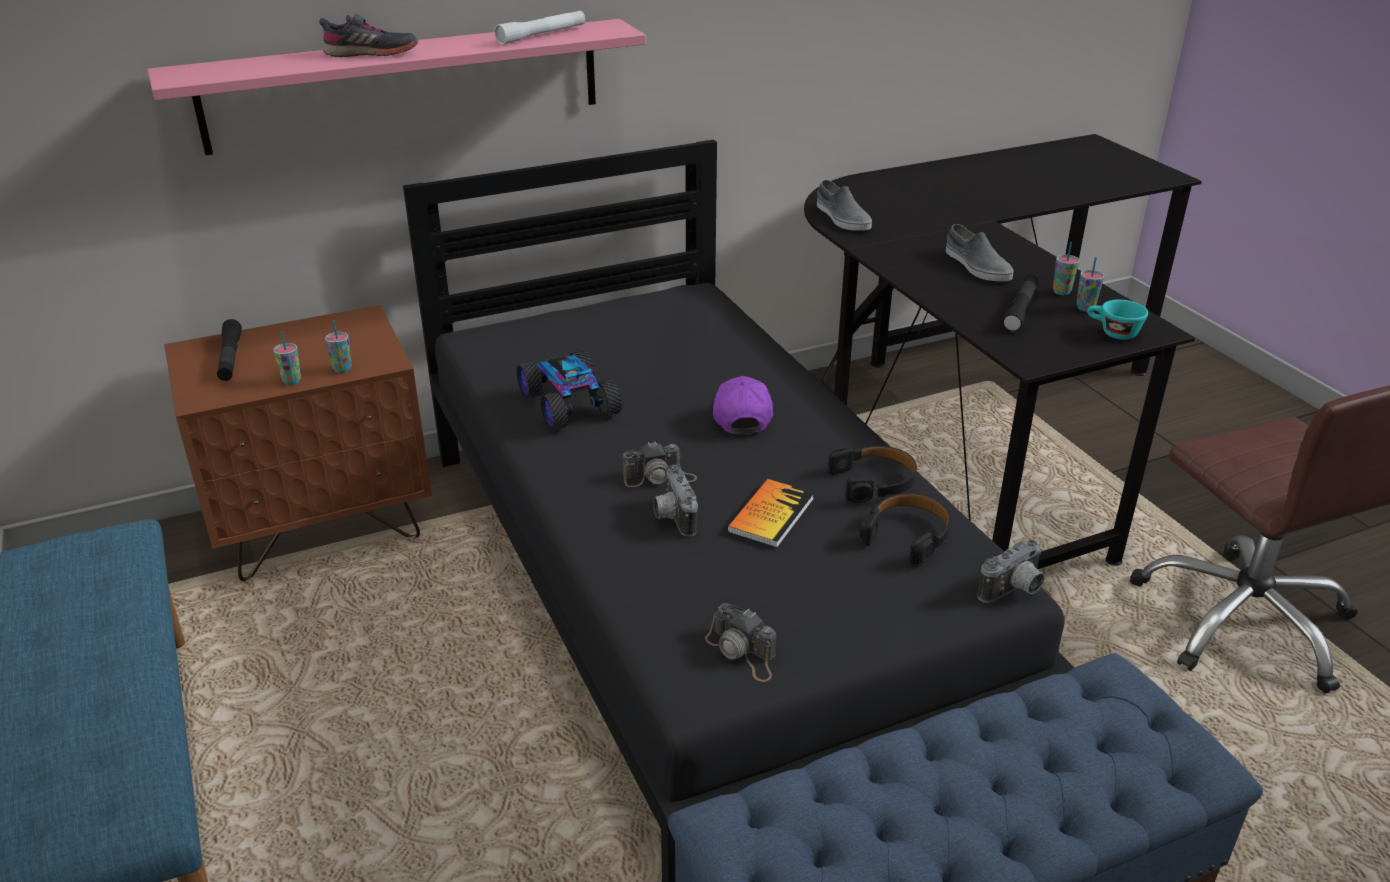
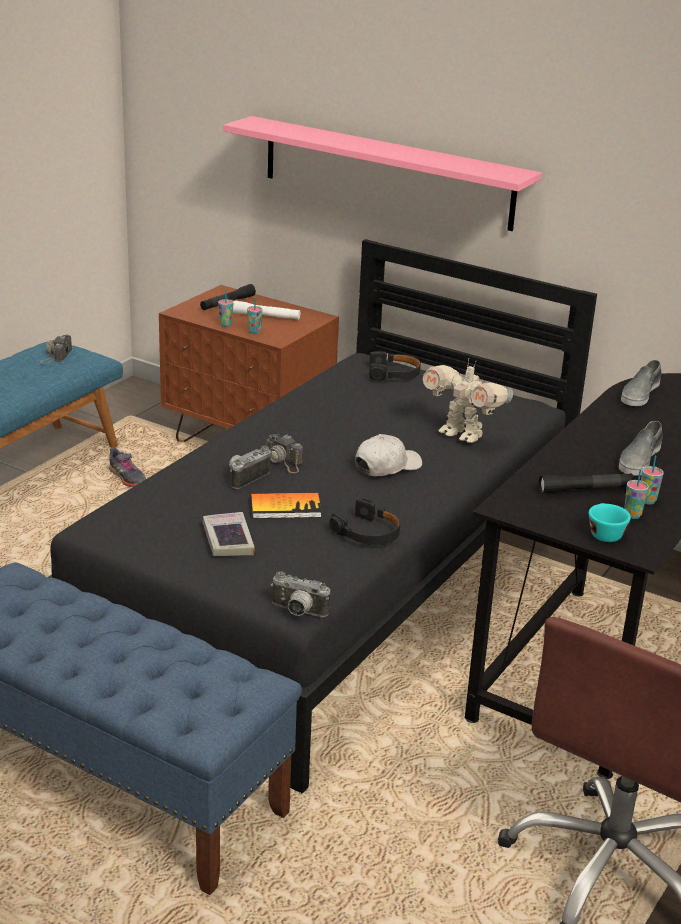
camera: 55 degrees right, 5 degrees down
(371, 53) = (353, 142): grey shoe -> grey shoe (127, 478)
(542, 35) = (462, 164): white flashlight -> white flashlight (266, 316)
(570, 403) = (328, 411): toy car -> none
(719, 347) = (462, 434): none -> toy robot
(741, 415) = (387, 466): purple cap -> white cap
(743, 652) = (140, 534): camera -> camera (56, 355)
(813, 585) = (228, 540): none -> book
(907, 535) = (318, 559): black headphones -> black headphones (394, 373)

